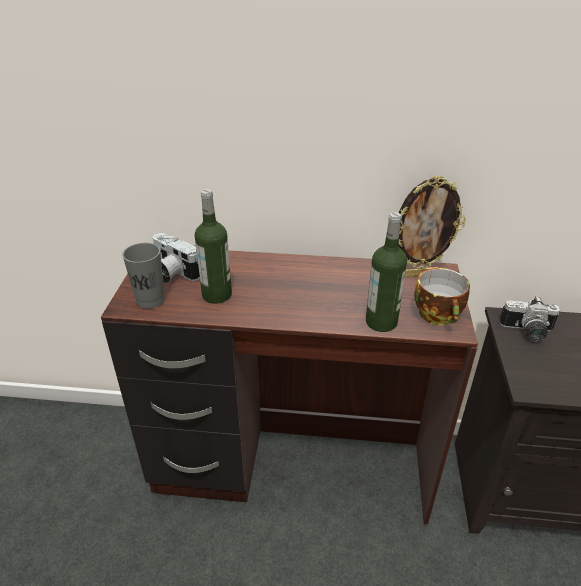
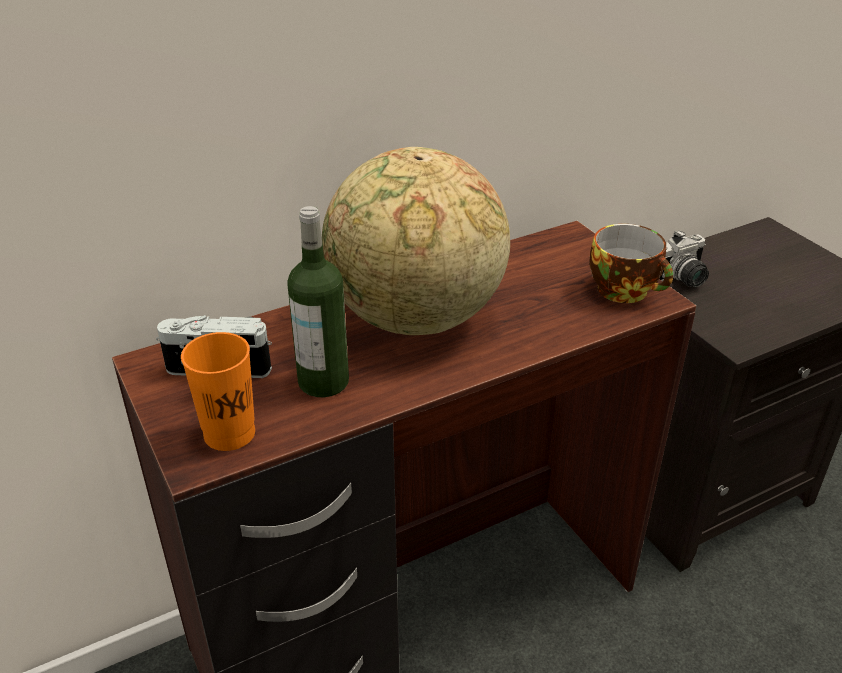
camera: 35 degrees left, 0 degrees up
(150, 300) = (229, 434): grey cup -> orange cup
(296, 282) = (415, 319): none -> globe
(381, 322) = (573, 325): bottle -> none
(419, 274) = (551, 250): picture frame -> none

